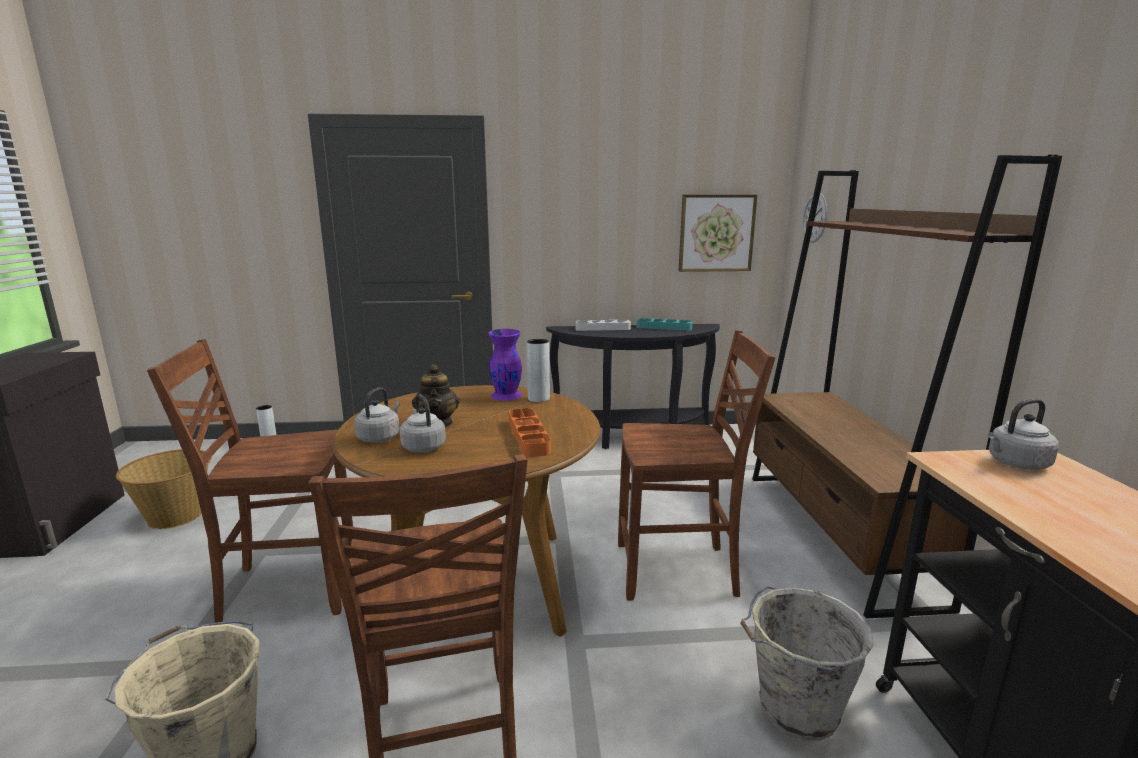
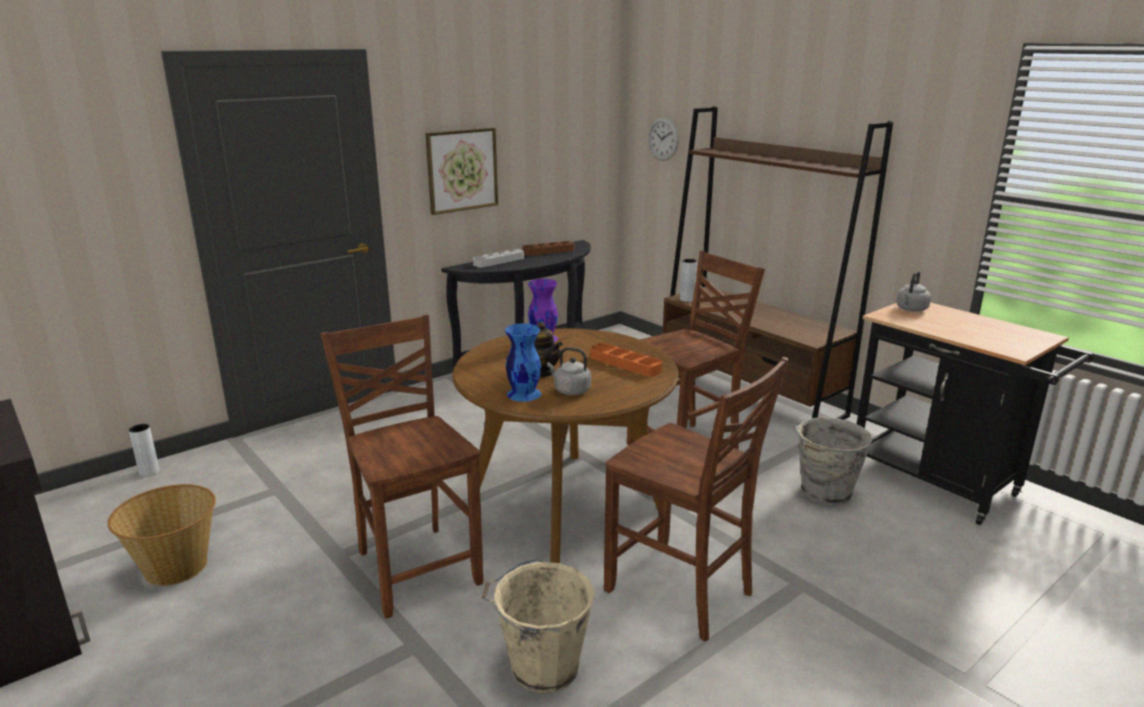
camera: 35 degrees left, 5 degrees up
(287, 588) = (416, 567): brown chair -> brown chair turned 105 degrees clockwise
(380, 437) = (523, 393): grey kettle -> blue vase
(538, 399) = (573, 336): grey vase -> grey vase (687, 299)
(664, 327) = (548, 251): turquoise tray -> brown tray
(716, 233) = (574, 155): picture -> picture (462, 170)

